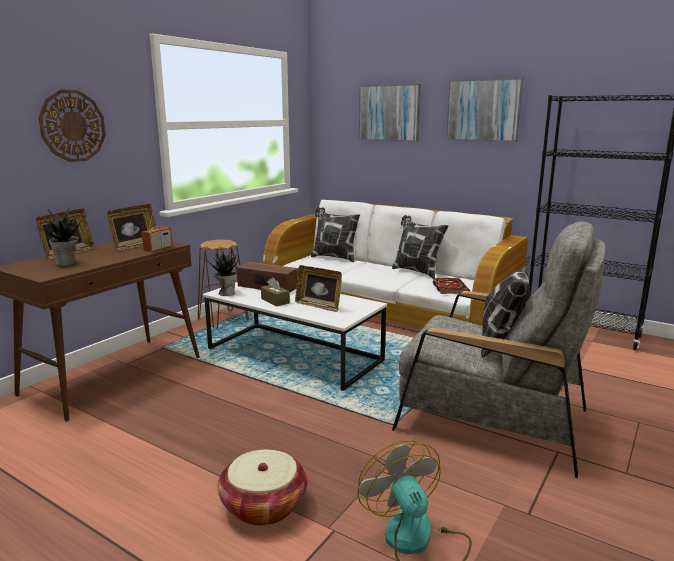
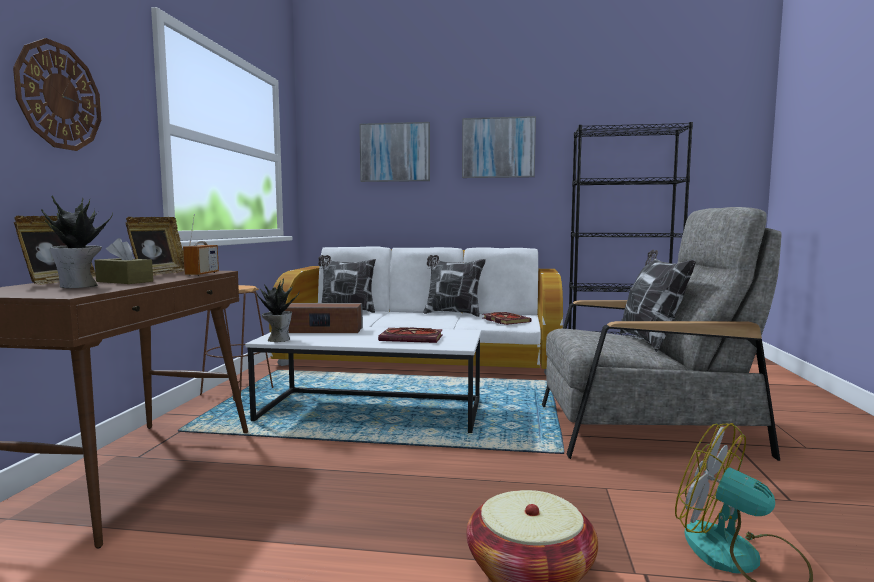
camera: 25 degrees left, 10 degrees down
(275, 301) = (353, 339): brown tissue box -> brown tissue box (124, 281)
(319, 306) = (413, 338): picture frame -> book

